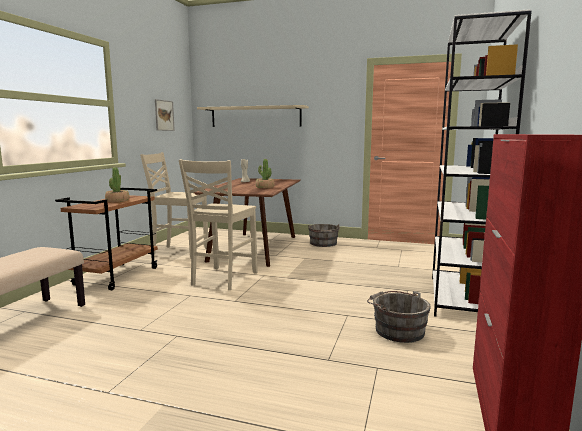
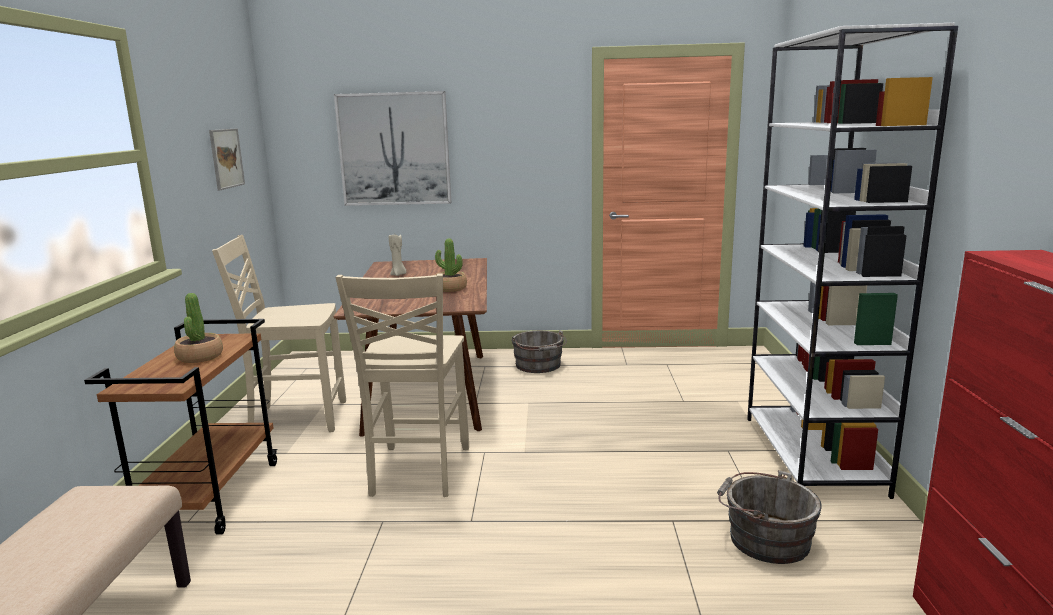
camera: 15 degrees left, 5 degrees up
(255, 116) = (394, 149): beige shelf -> picture

